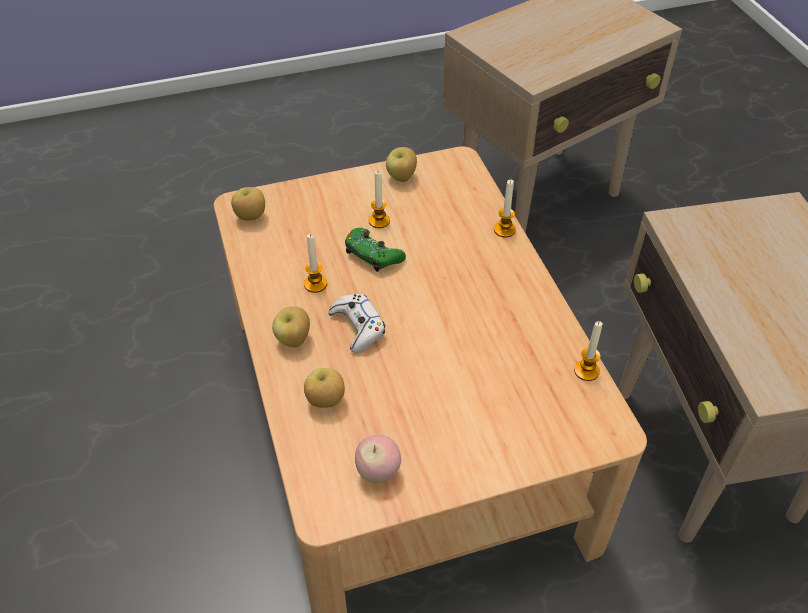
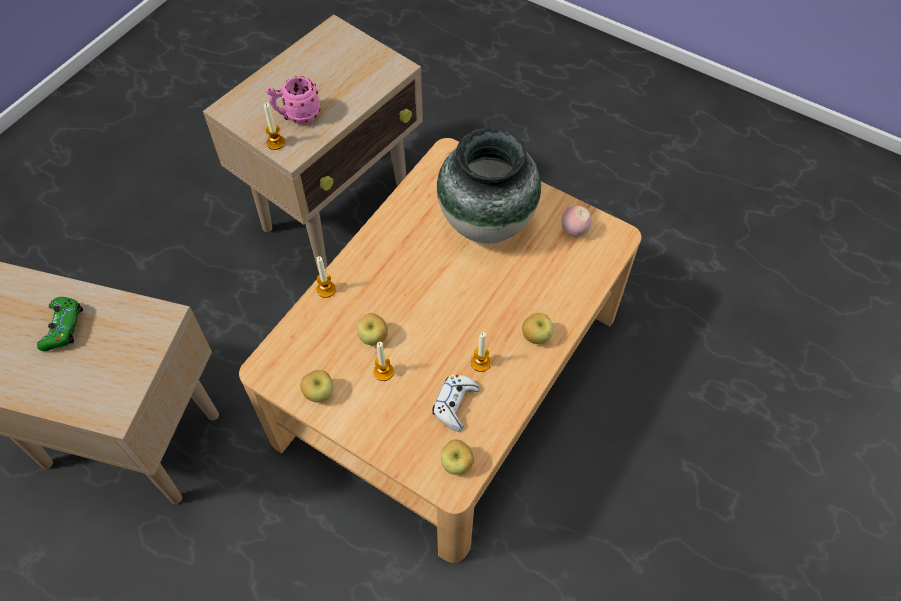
camera: 130 degrees left, 10 degrees up
(325, 401) = (559, 286): apple -> apple (374, 338)
(358, 327) = (492, 310): white game controller -> white game controller (455, 404)
(373, 255) = (421, 349): green game controller -> green game controller (62, 327)
(471, 396) = (485, 222): none -> vase
(586, 371) = (416, 183): candle -> candle (276, 143)
(735, 253) = (297, 116): none -> pink mug

